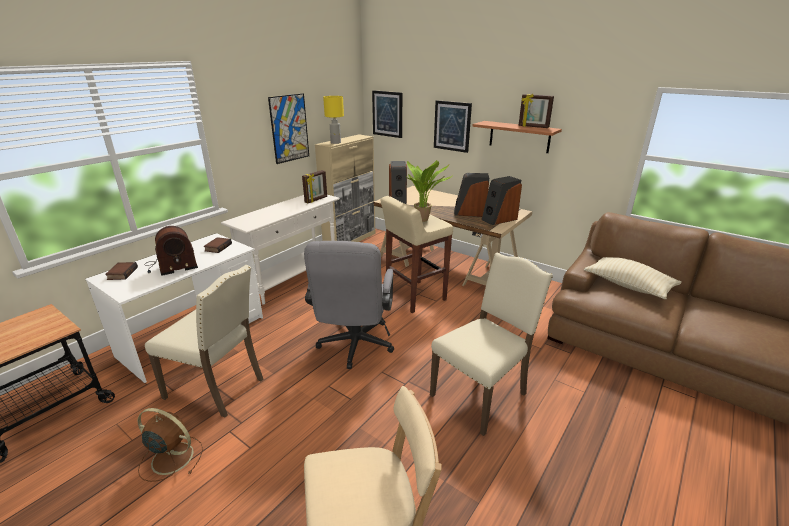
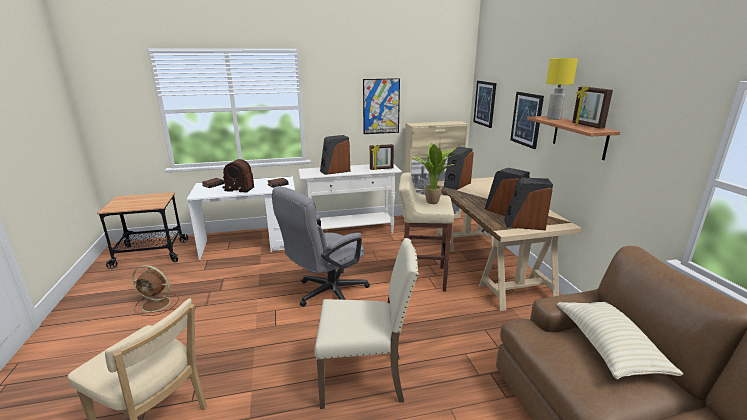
camera: 40 degrees right, 5 degrees down
(171, 457) = (157, 304): brown fan -> brown fan turned 135 degrees clockwise
(218, 387) = (223, 279): beige chair -> none
(272, 214) = (335, 171): none -> speaker
(336, 142) = (423, 124): yellow table lamp -> yellow table lamp (554, 118)

